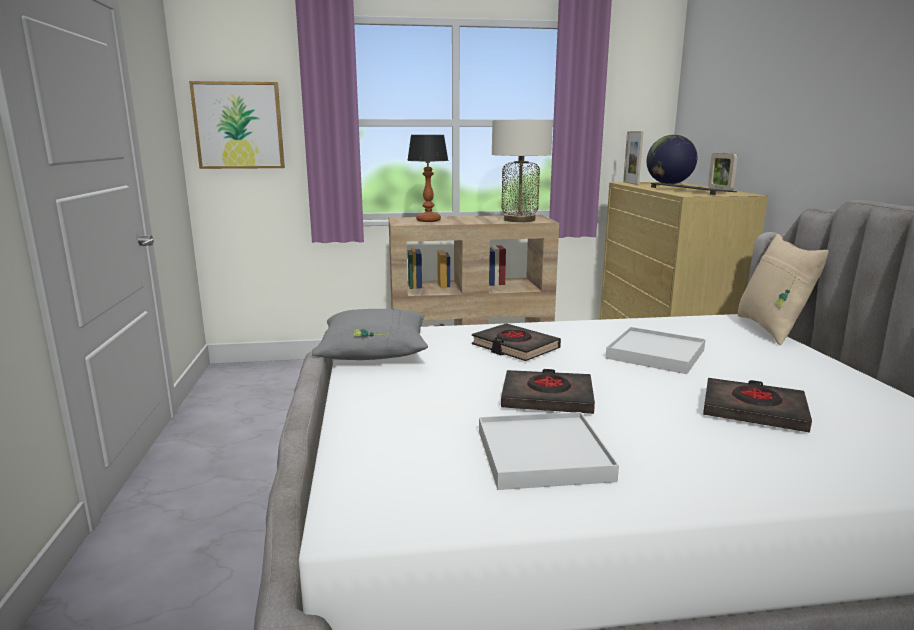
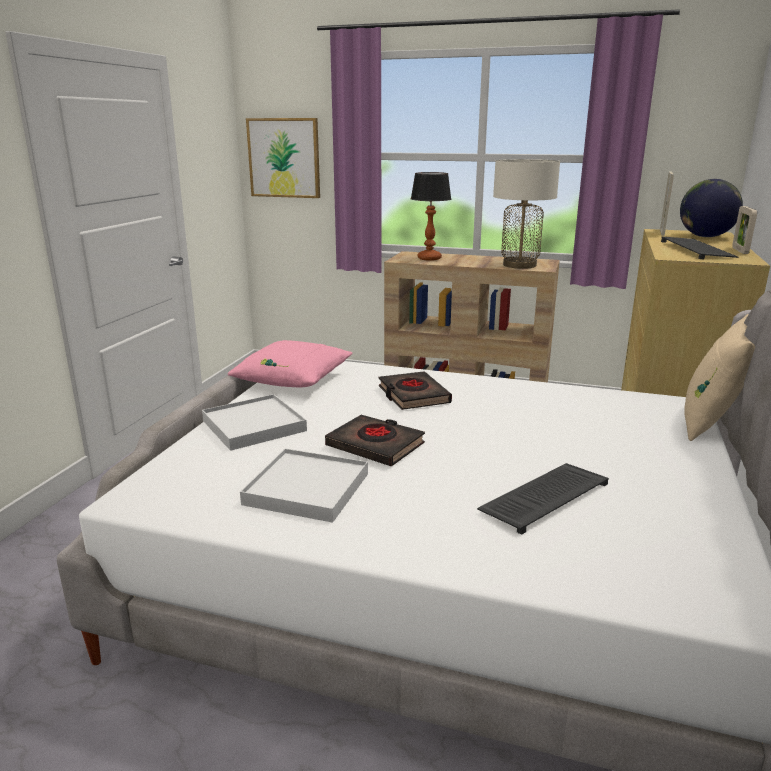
camera: 25 degrees right, 5 degrees up
(374, 353) = (293, 380): grey pillow -> pink pillow
(655, 354) = (536, 425): white tray -> white tray (254, 425)
(753, 411) = (544, 497): black book -> keyboard

